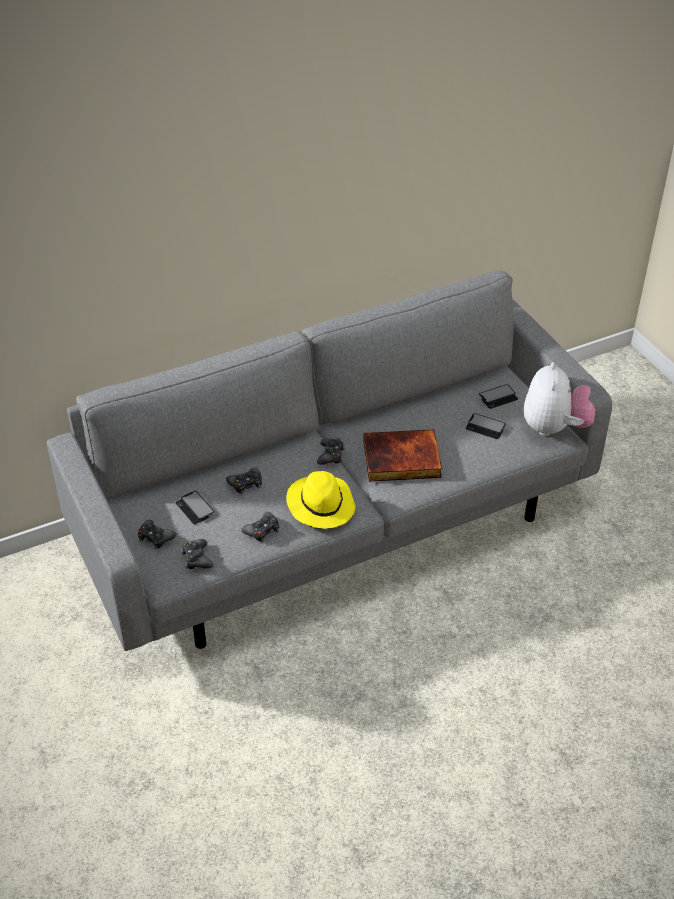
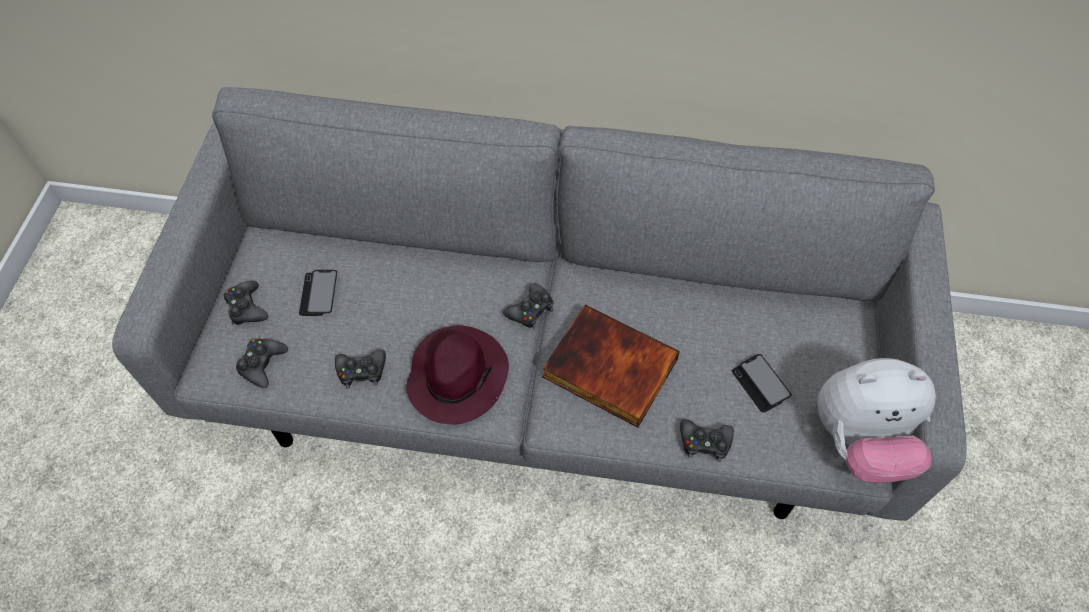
camera: 35 degrees right, 15 degrees up
(246, 484) = (400, 293): black game controller -> black game controller (705, 442)
(320, 504) = (457, 376): yellow hat -> purple hat
(498, 397) = (816, 346): phone -> none
(554, 427) = (860, 441): plush toy -> plush toy turned 45 degrees clockwise

